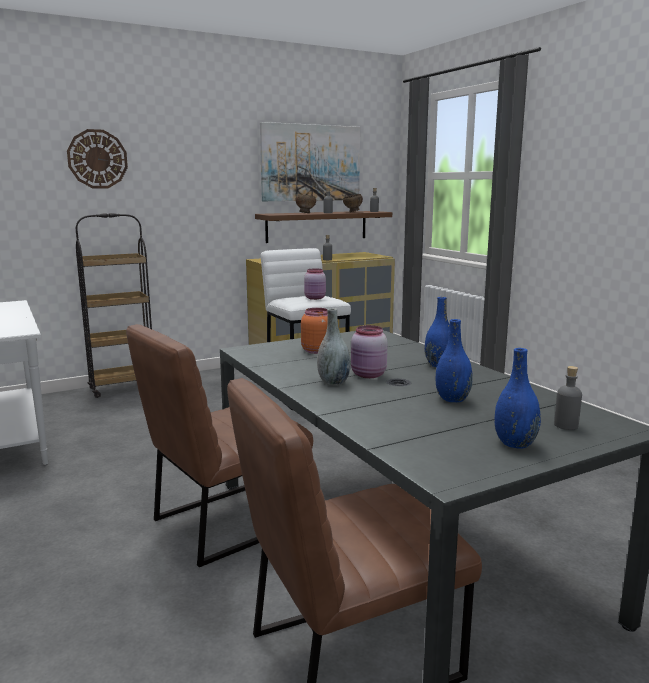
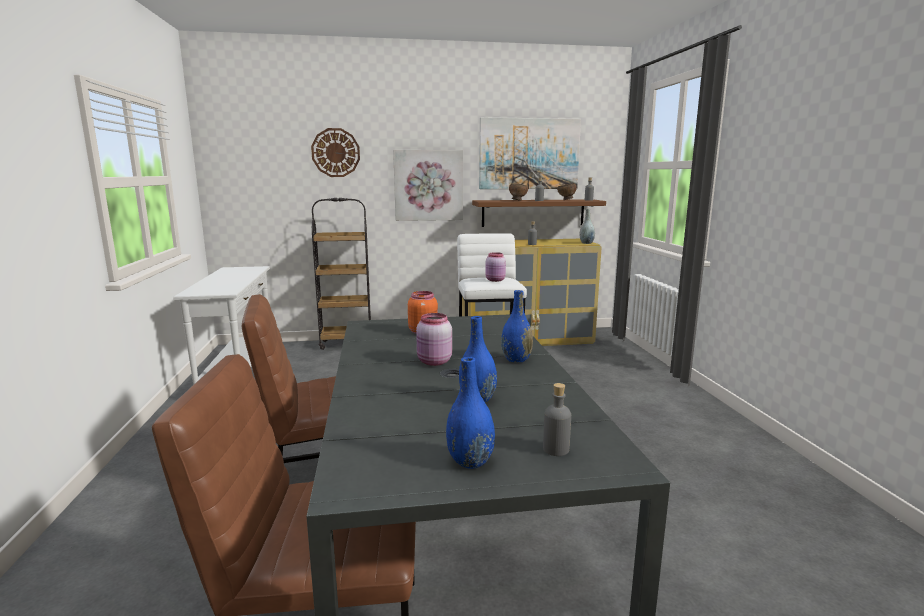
camera: 20 degrees right, 0 degrees up
(207, 197) = (428, 185): none -> picture
(333, 382) = (392, 365): grey vase -> grey vase (586, 243)

